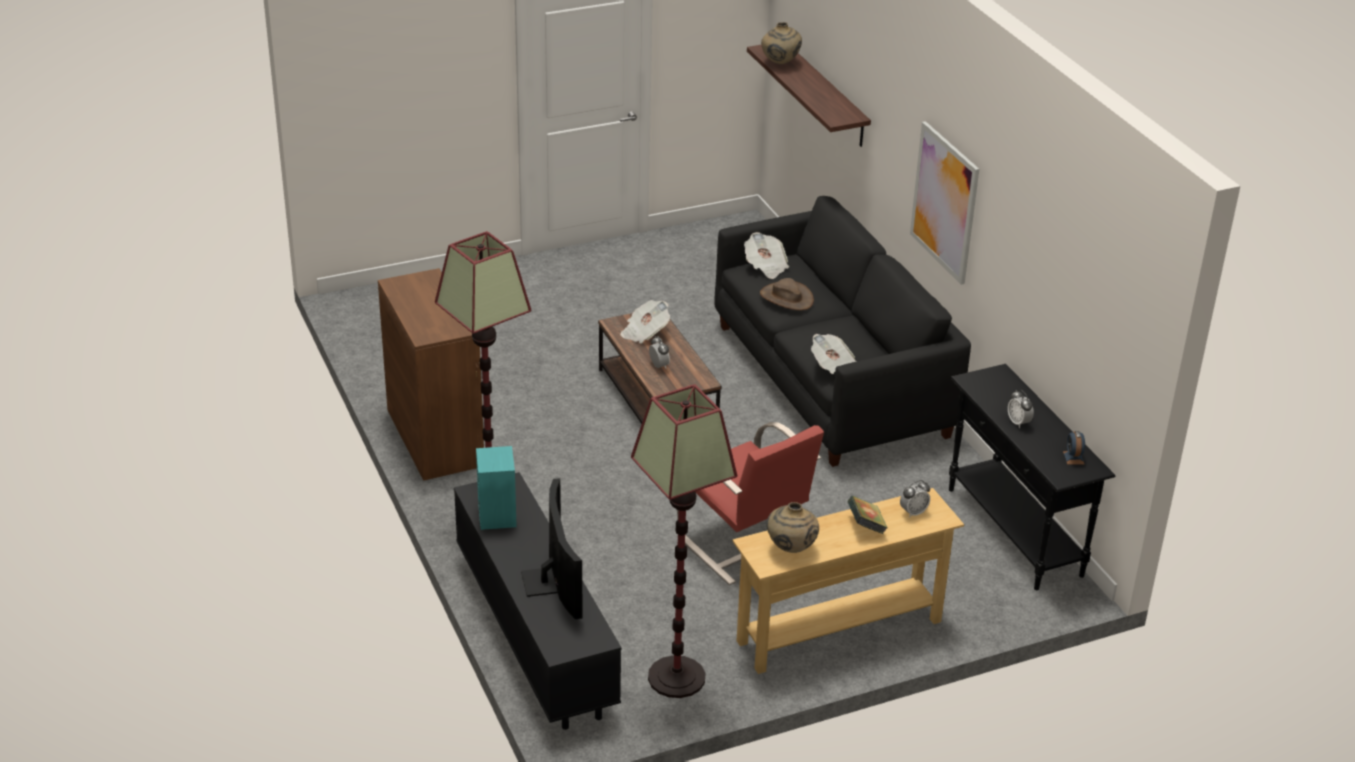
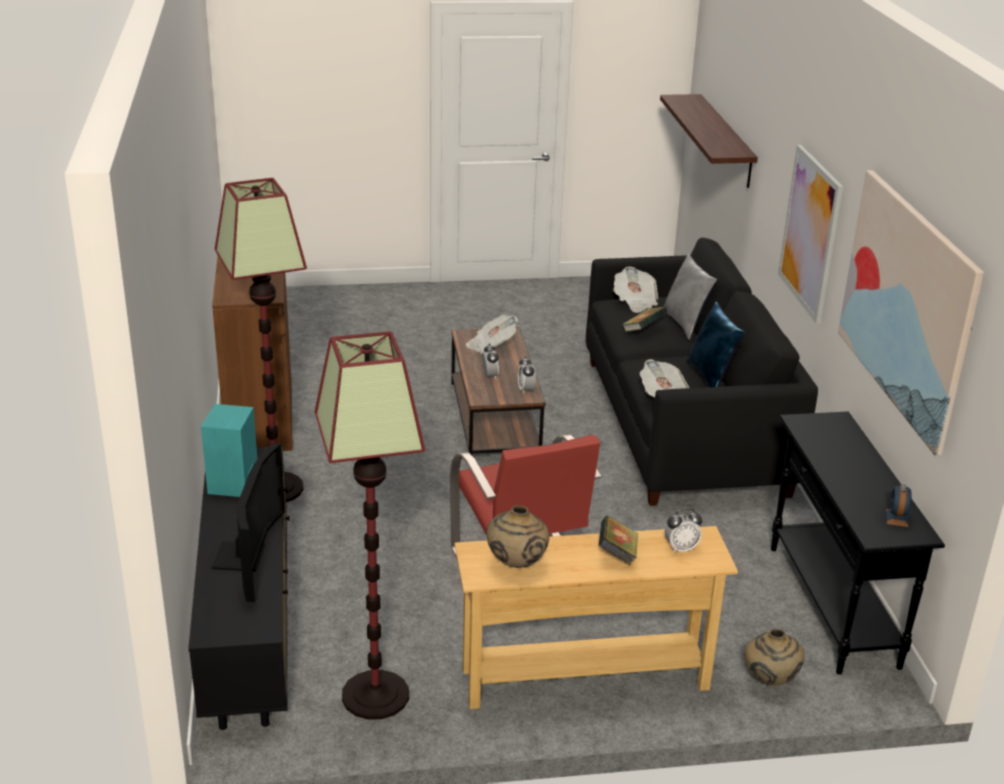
camera: 15 degrees right, 5 degrees down
(780, 63) = (686, 108): beige vase -> beige vase (769, 681)
(786, 298) = (643, 330): brown hat -> book
(821, 285) = (686, 324): none -> grey pillow
(865, 340) = (711, 378): none -> blue pillow
(1018, 422) = (842, 471): alarm clock -> alarm clock (526, 390)
(1058, 280) = (907, 306): none -> picture

